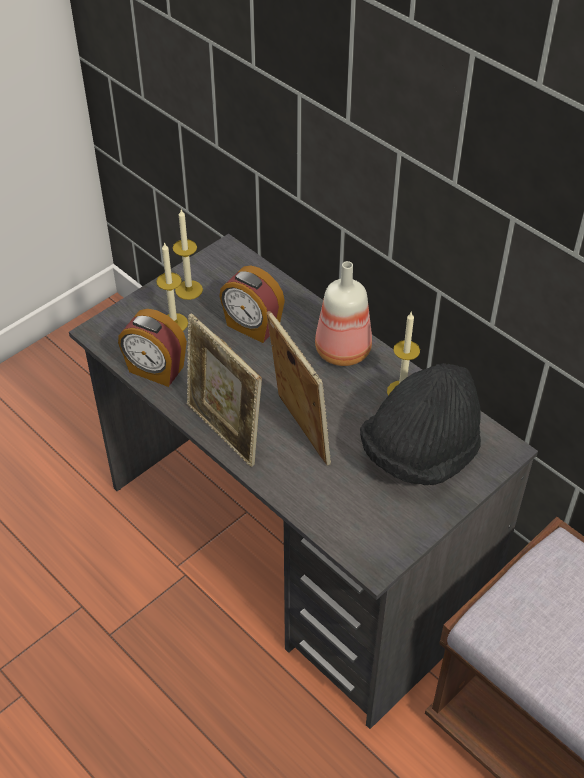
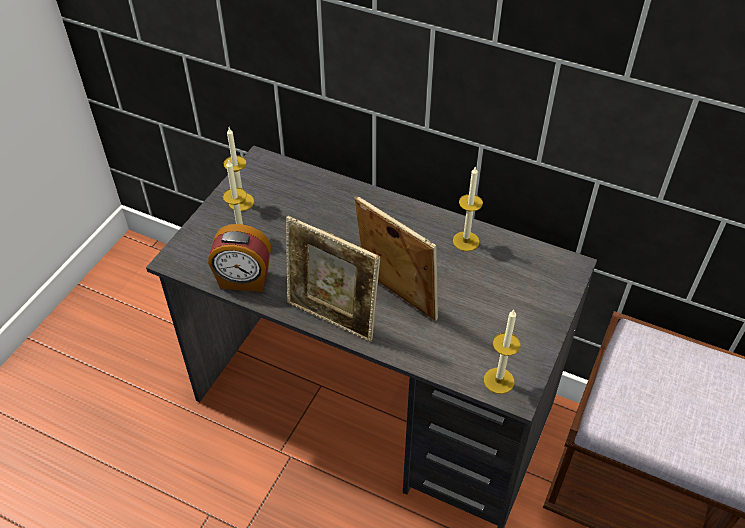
camera: 20 degrees left, 0 degrees up
(252, 326) = (312, 219): alarm clock -> none
(341, 349) = (398, 219): bottle -> none
(363, 545) = (499, 380): none -> candle
(420, 453) = (506, 288): black hat -> none

